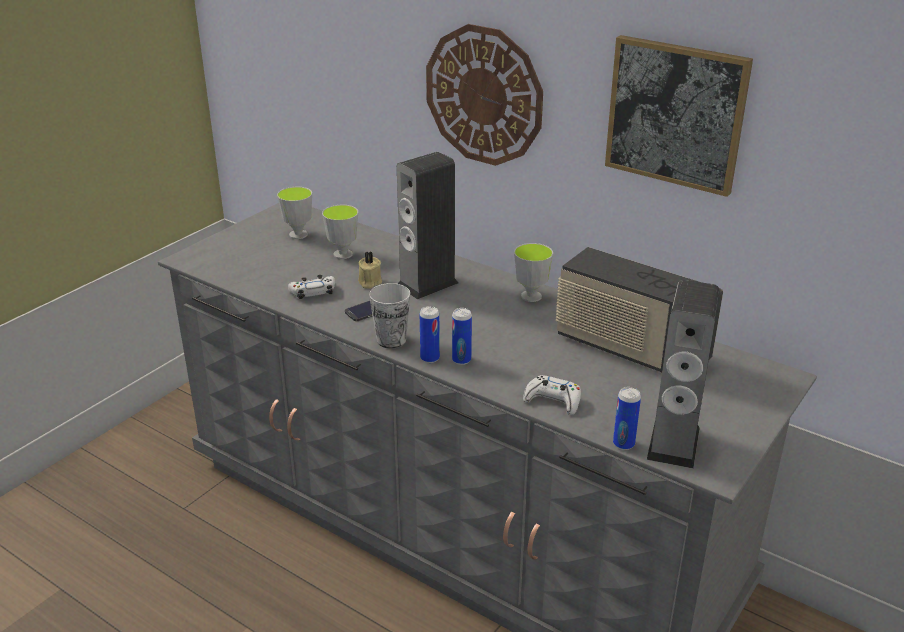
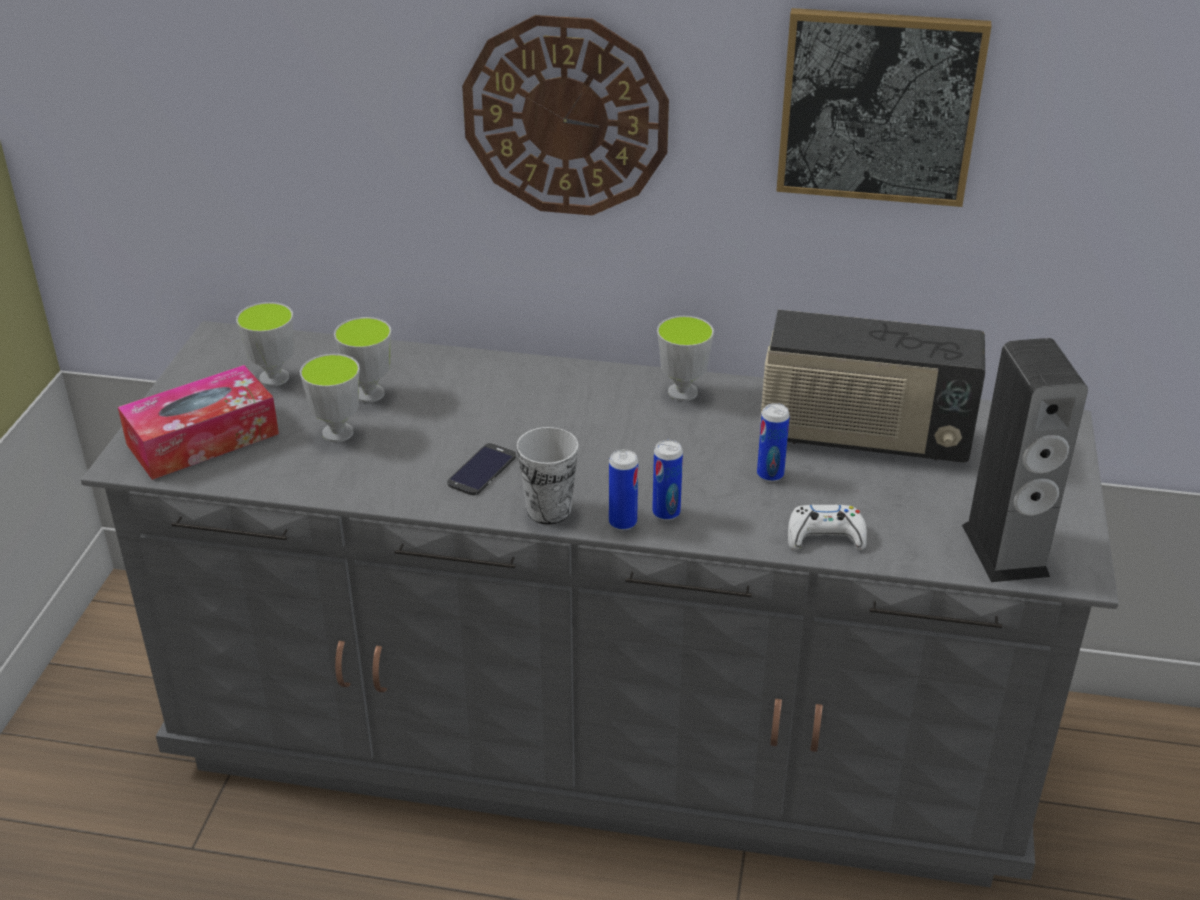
camera: 25 degrees left, 5 degrees up
(234, 256) = (203, 439): none -> tissue box
(308, 270) = (338, 433): none -> cup
(313, 292) = (375, 466): white game controller -> none
(369, 282) = (445, 429): beige candle -> none
(427, 284) = (529, 410): speaker -> none
(623, 444) = (951, 570): can -> can (770, 474)

